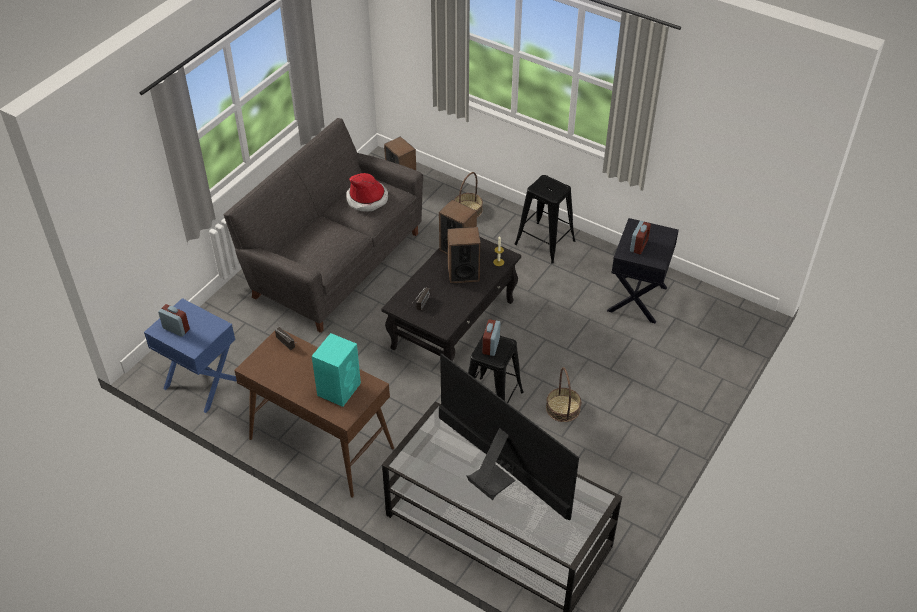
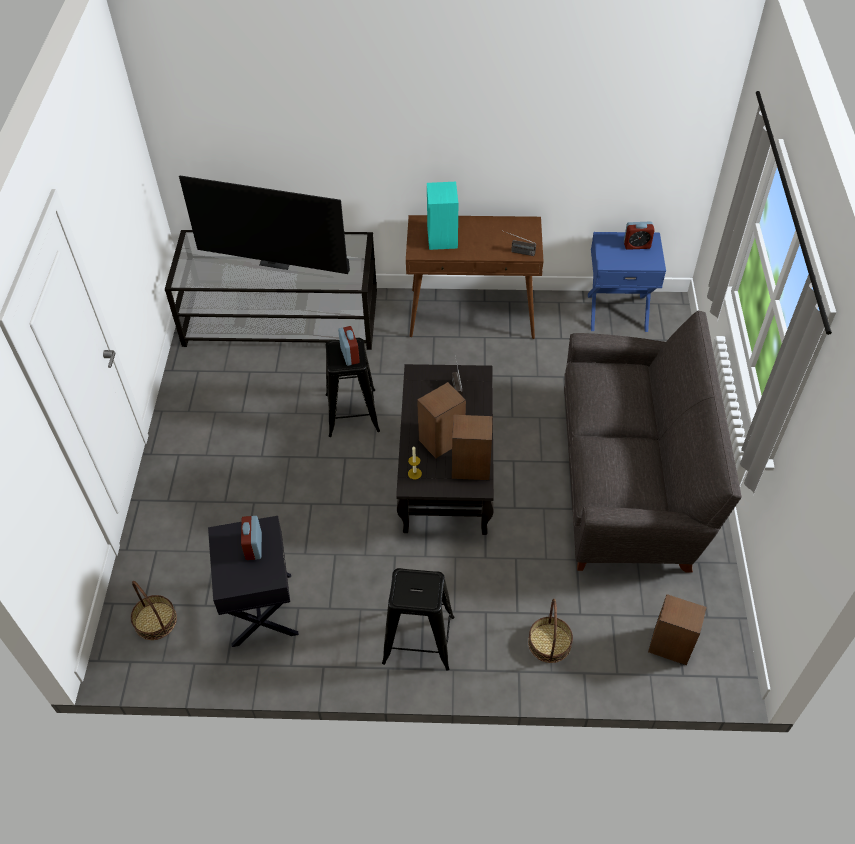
camera: 150 degrees right, 5 degrees up
(367, 198) = (619, 466): hat -> none
(563, 408) = (281, 439): basket -> basket (155, 621)

